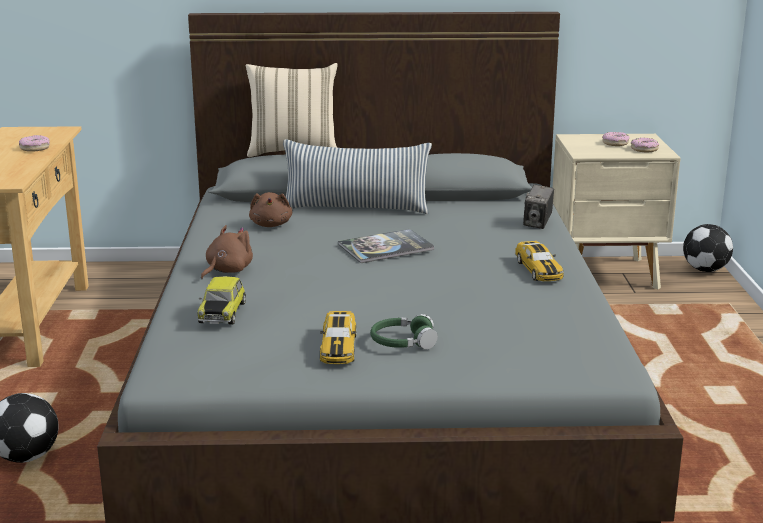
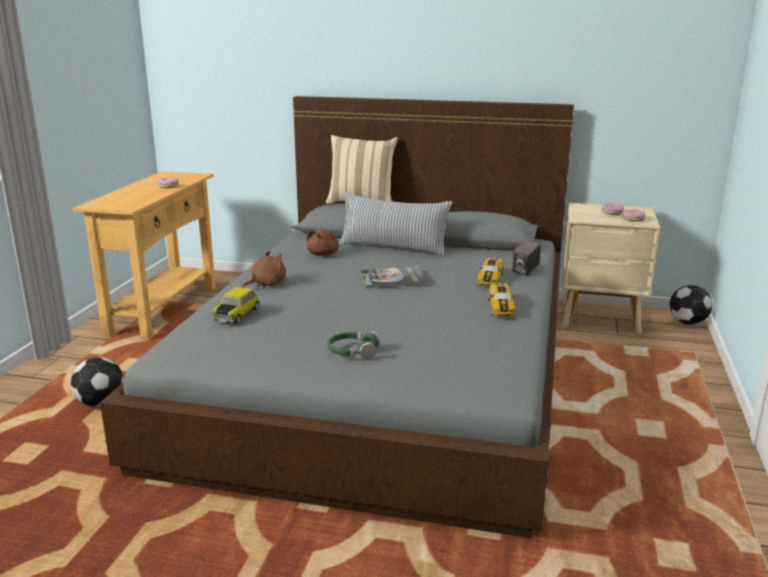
camera: 15 degrees right, 0 degrees up
(338, 347) = (301, 350): toy car -> toy car (490, 279)

